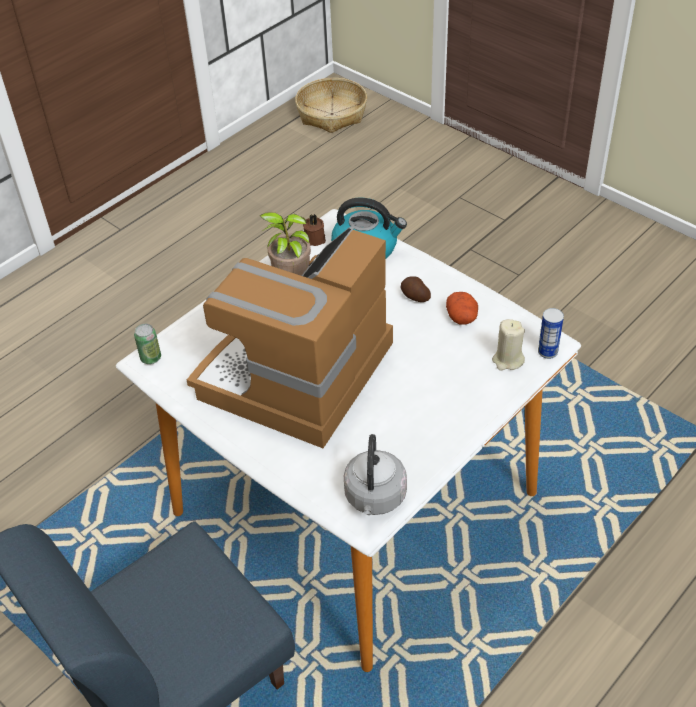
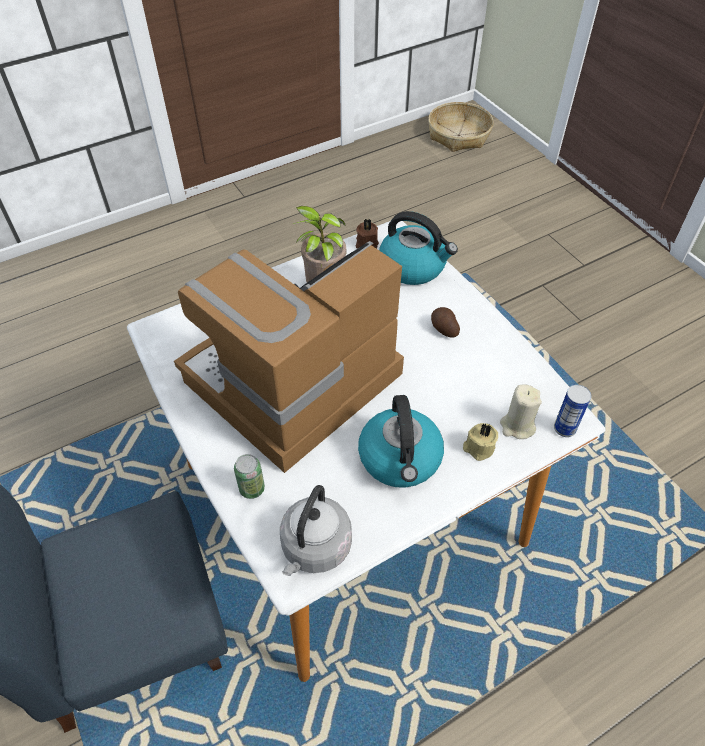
camera: 15 degrees right, 5 degrees up
(151, 358) = (161, 327): can -> can (252, 488)
(419, 411) = (400, 459): none -> kettle
(462, 317) = (485, 364): potato -> none
(481, 385) = (478, 448): none -> beige candle

